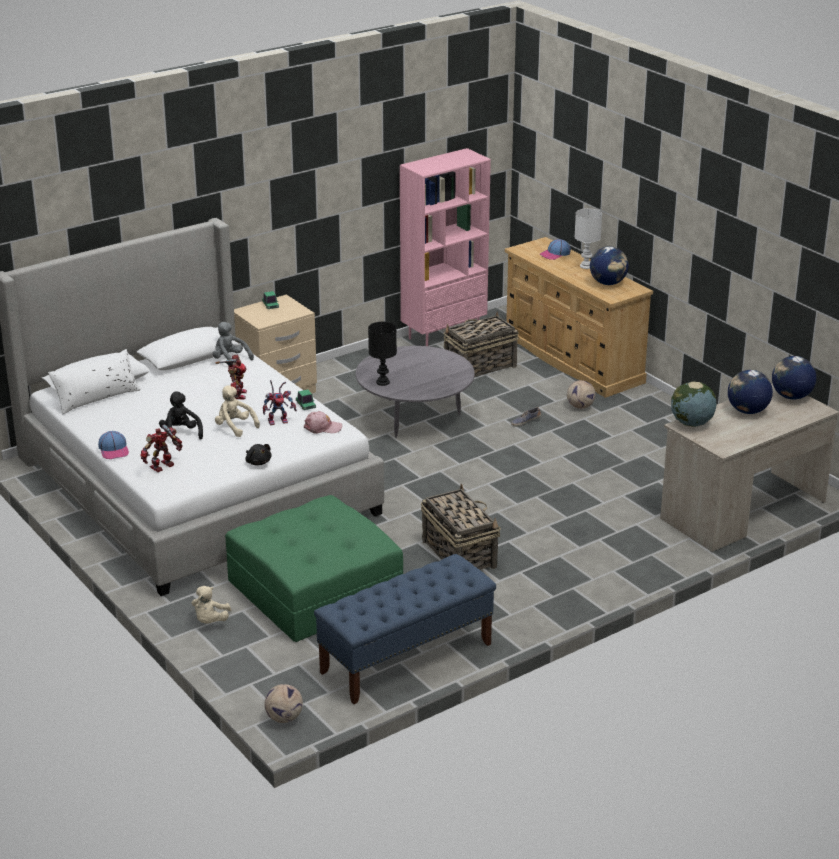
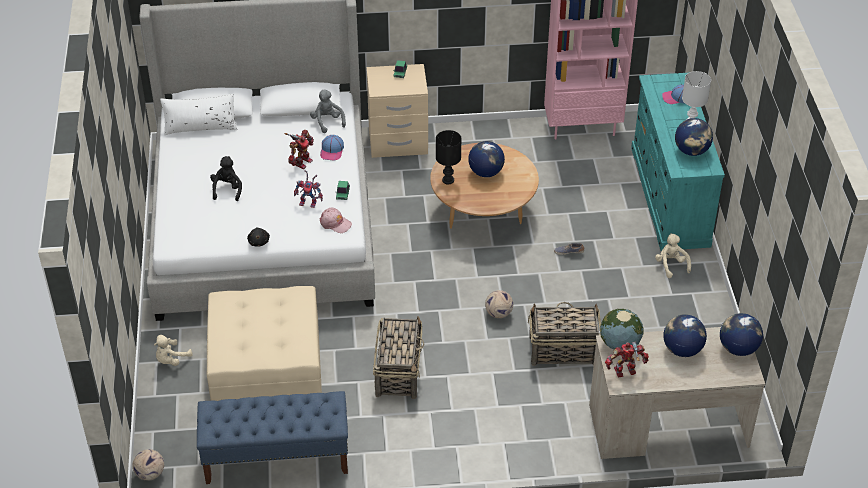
camera: 30 degrees right, 15 degrees up
(114, 450) = (170, 187): cap -> cap (332, 151)
(163, 467) = (187, 219): toy robot -> toy robot (625, 372)
(234, 427) = (272, 197): beige plush toy -> beige plush toy (671, 265)
(316, 589) = (267, 361): green ottoman -> beige ottoman
(413, 367) = (485, 172): none -> globe
(415, 417) = (483, 212): grey coffee table -> brown coffee table
(479, 366) = (583, 174): basket -> basket (562, 350)
(573, 360) = (670, 196): beige dresser -> turquoise dresser
(580, 407) = (630, 253): football -> football (498, 314)

